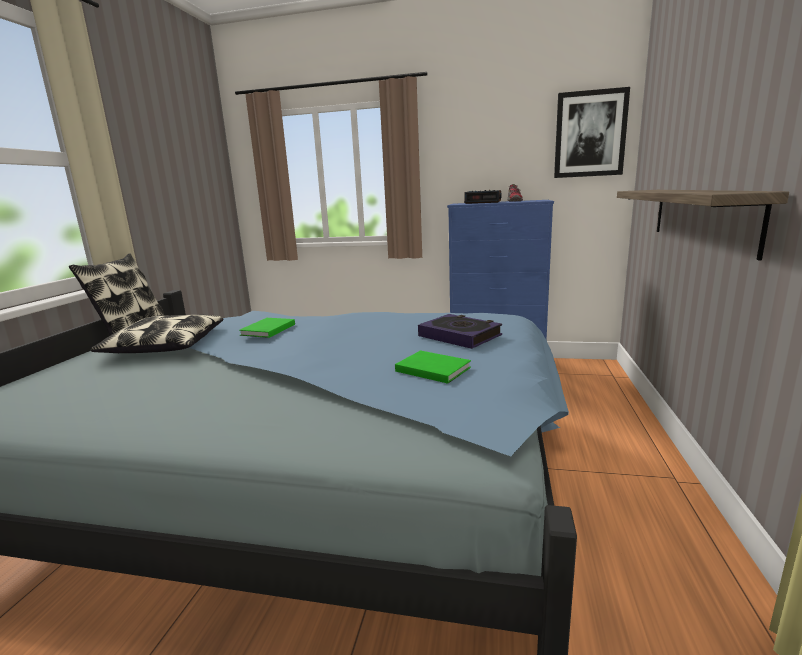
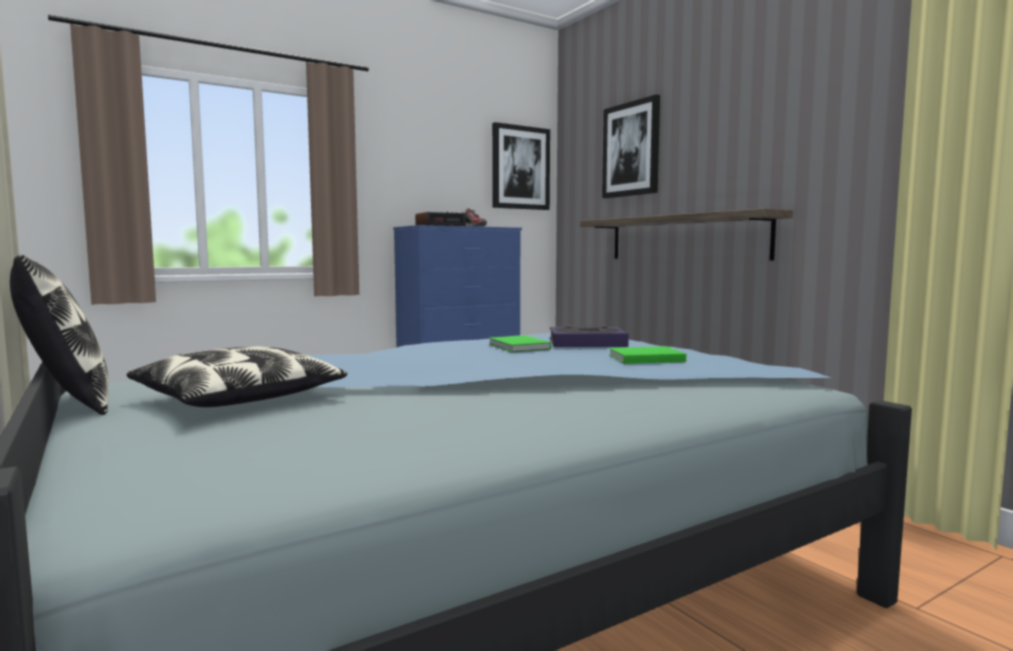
camera: 45 degrees left, 10 degrees down
(266, 330) = (363, 363): green book -> green book (519, 347)
(680, 104) = (631, 149): none -> picture

